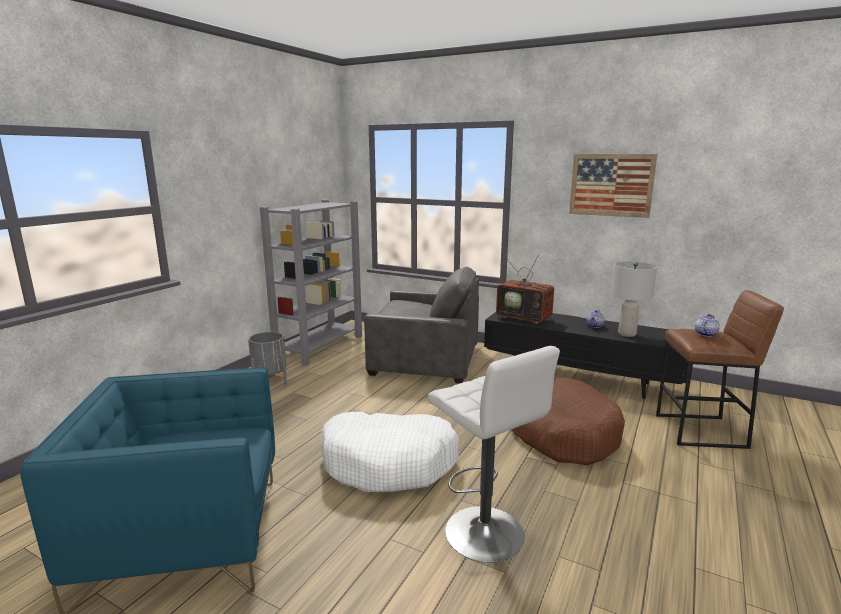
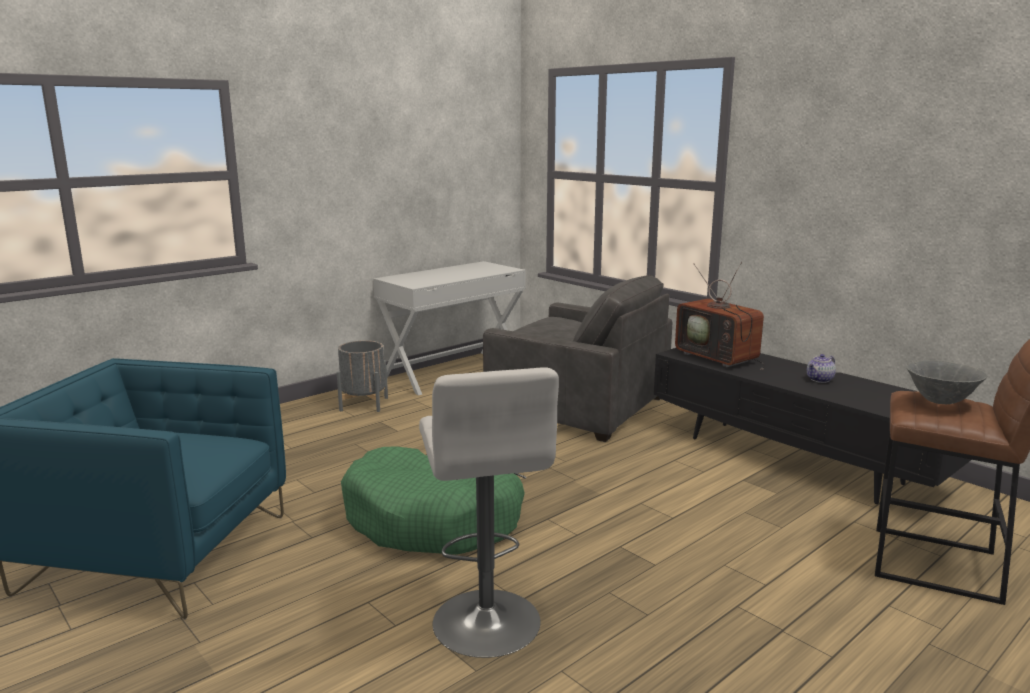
camera: 20 degrees right, 0 degrees up
(319, 346) = (453, 372): grey bookcase -> white console table
(389, 463) = (433, 520): white dog bed -> green dog bed
(561, 433) = (698, 526): brown dog bed -> none
(611, 185) = (872, 157): picture -> none
(627, 334) = (861, 397): grey table lamp -> none
(705, 334) = (940, 402): teapot -> grey bowl

